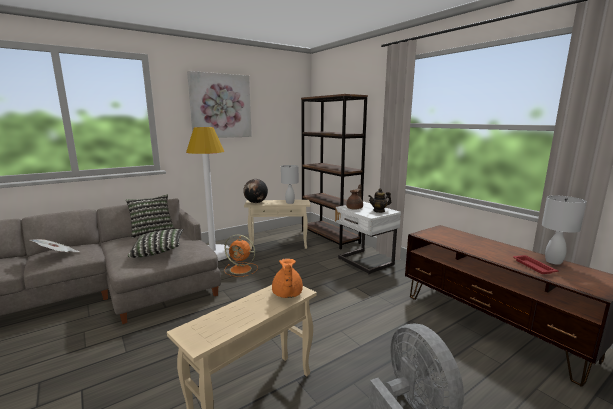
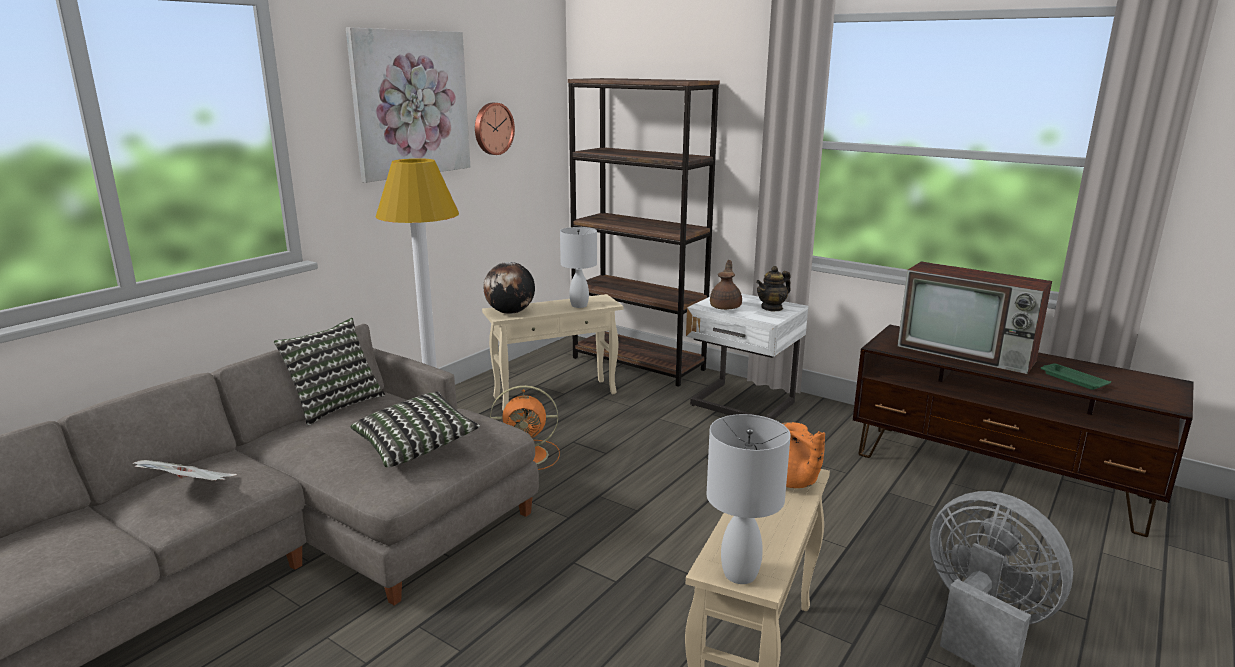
camera: 20 degrees left, 5 degrees up
(266, 120) = (492, 128): none -> wall clock
(473, 244) = (968, 353): none -> television
(532, 266) = (1072, 379): red tray -> green tray
(553, 261) = (1089, 368): white table lamp -> white table lamp (740, 573)

